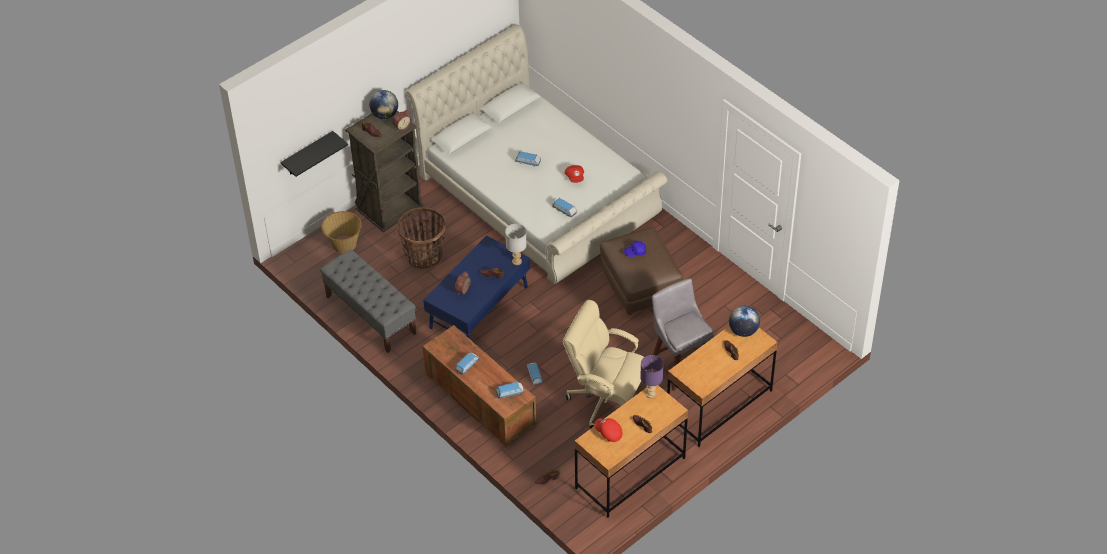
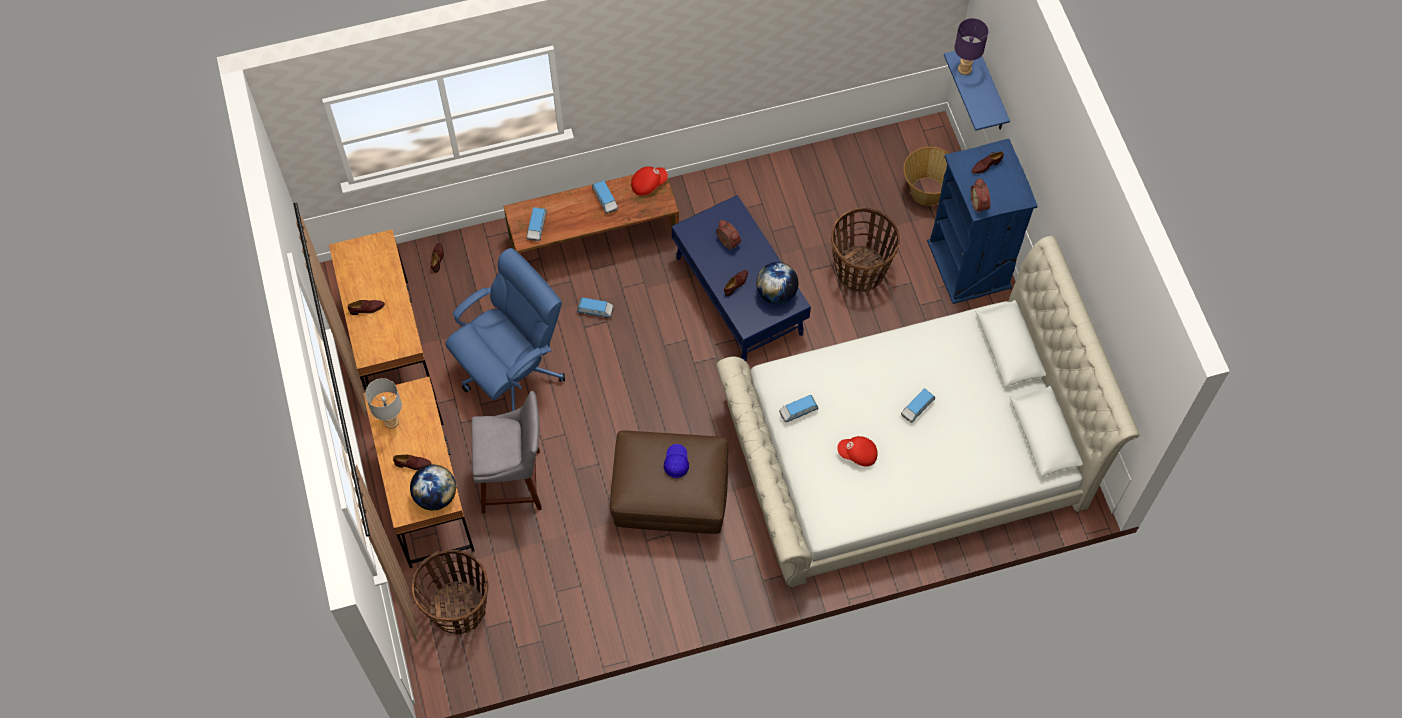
camera: 115 degrees right, 15 degrees up
(308, 154) = (991, 92): black shelf -> blue shelf
(370, 315) = (791, 177): grey bench -> none
(384, 115) = (1014, 192): globe -> globe (776, 293)
(390, 207) = (969, 265): brown bookcase -> blue bookcase
(516, 261) = (744, 322): grey table lamp -> grey table lamp (392, 422)
(605, 400) = (512, 370): beige office chair -> blue office chair
(608, 433) = (379, 268): red cap -> red cap (648, 183)
(650, 394) = (405, 339): purple table lamp -> purple table lamp (964, 68)
(779, 356) = (458, 608): none -> basket

